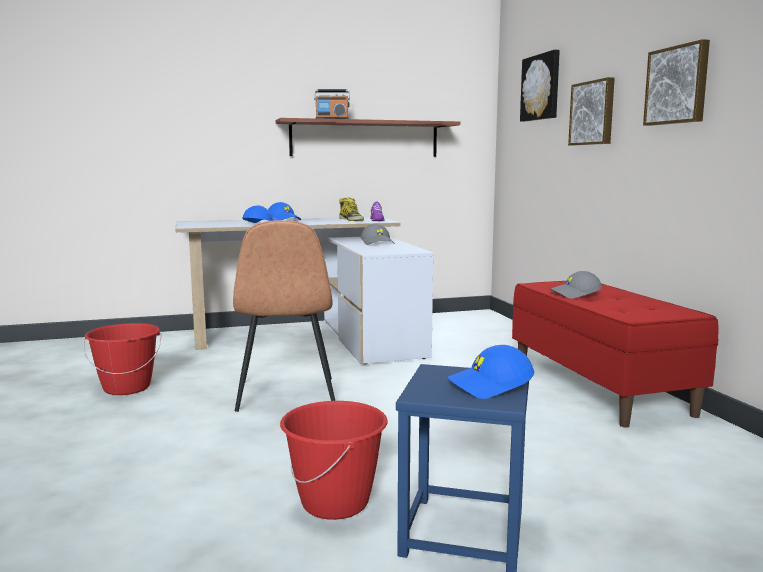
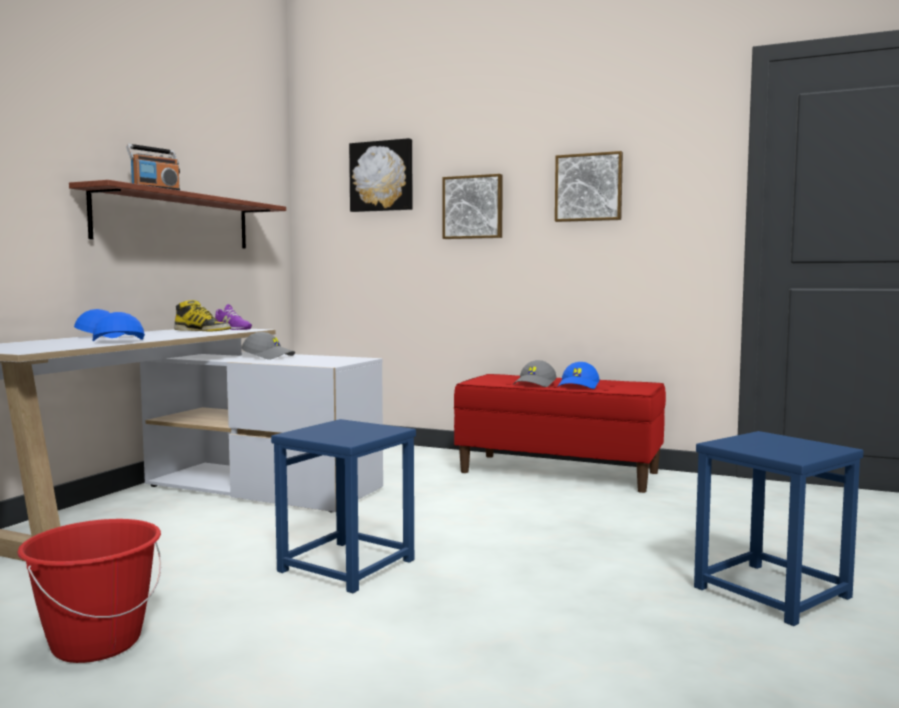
camera: 50 degrees left, 5 degrees down
(286, 395) = (347, 566): brown chair -> blue stool
(335, 503) = (665, 620): red bucket -> none
(490, 386) = (788, 442): blue cap -> blue cap (579, 386)

